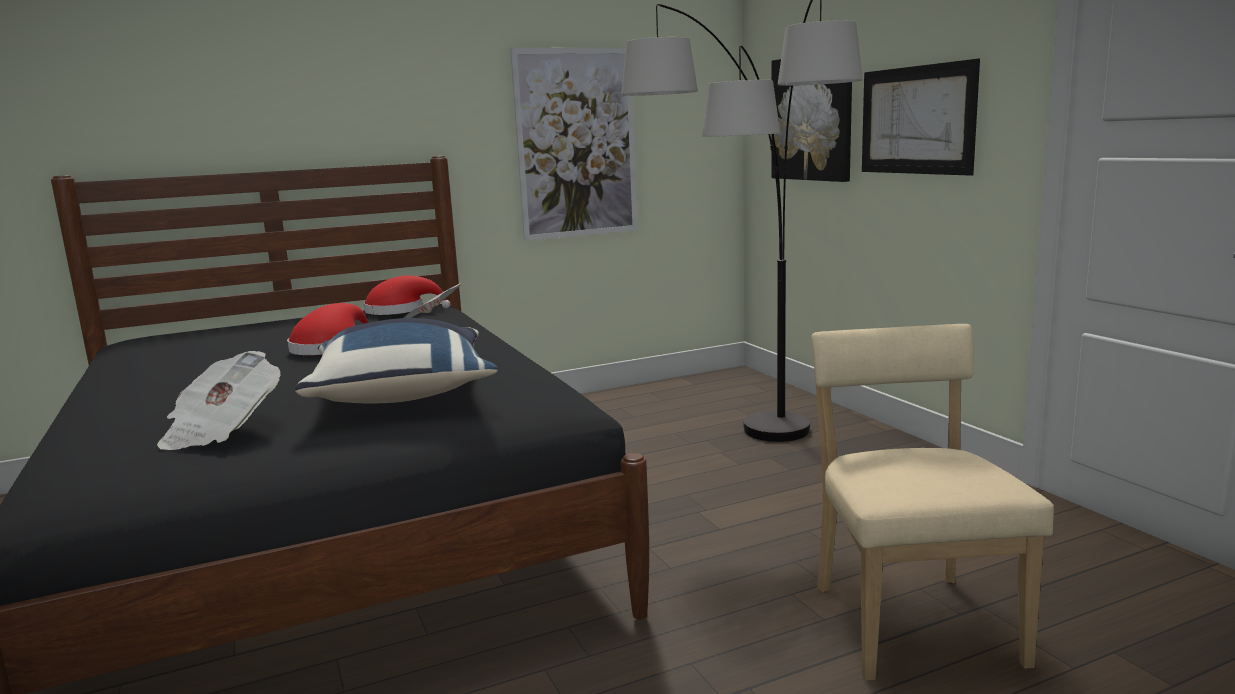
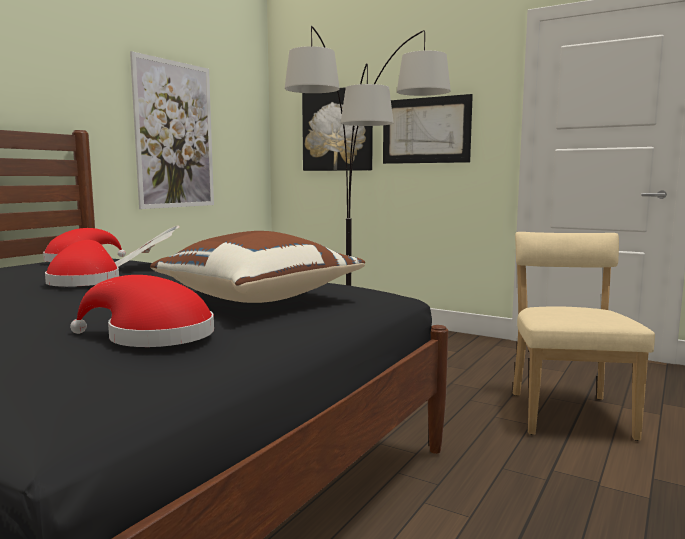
camera: 35 degrees left, 5 degrees down
(222, 431) = (153, 336): newspaper -> red hat
(404, 394) = (258, 298): blue pillow -> brown pillow
(911, 620) = (568, 413): beige chair -> beige chair turned 45 degrees clockwise

